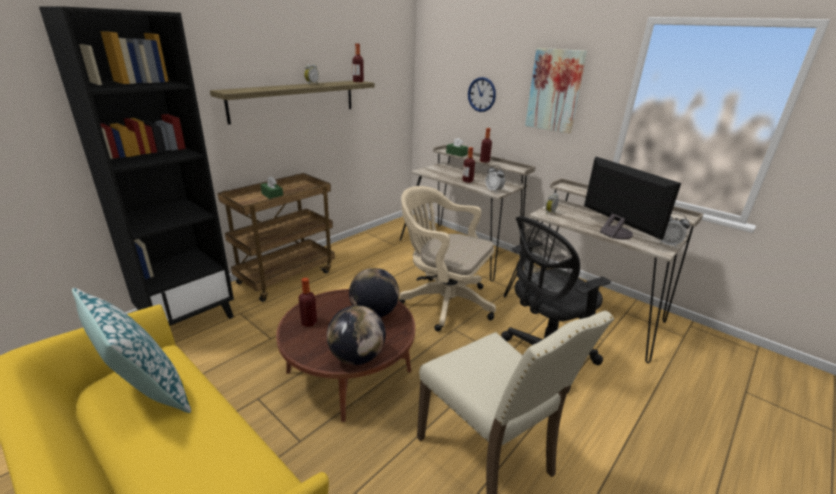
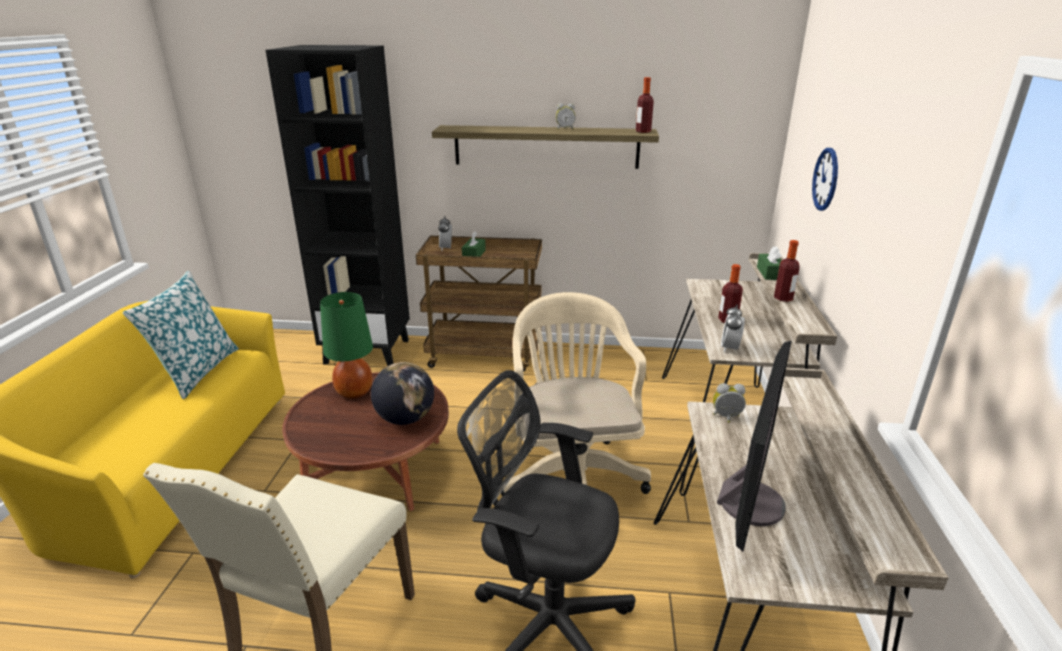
camera: 55 degrees right, 0 degrees up
(309, 322) = (354, 392): bottle -> green table lamp
(357, 357) = (319, 442): globe -> none
(554, 90) = (887, 195): picture -> none
(668, 244) = (800, 582): alarm clock -> alarm clock (446, 248)

